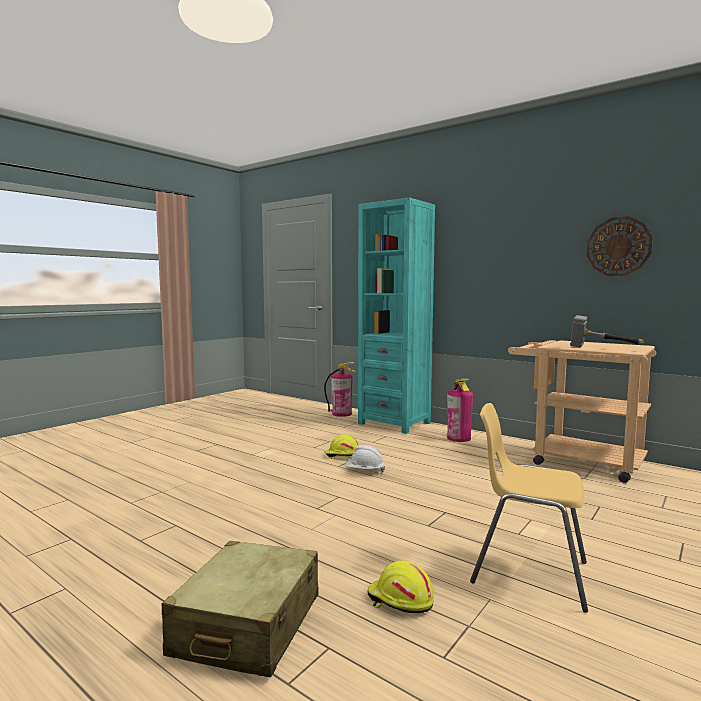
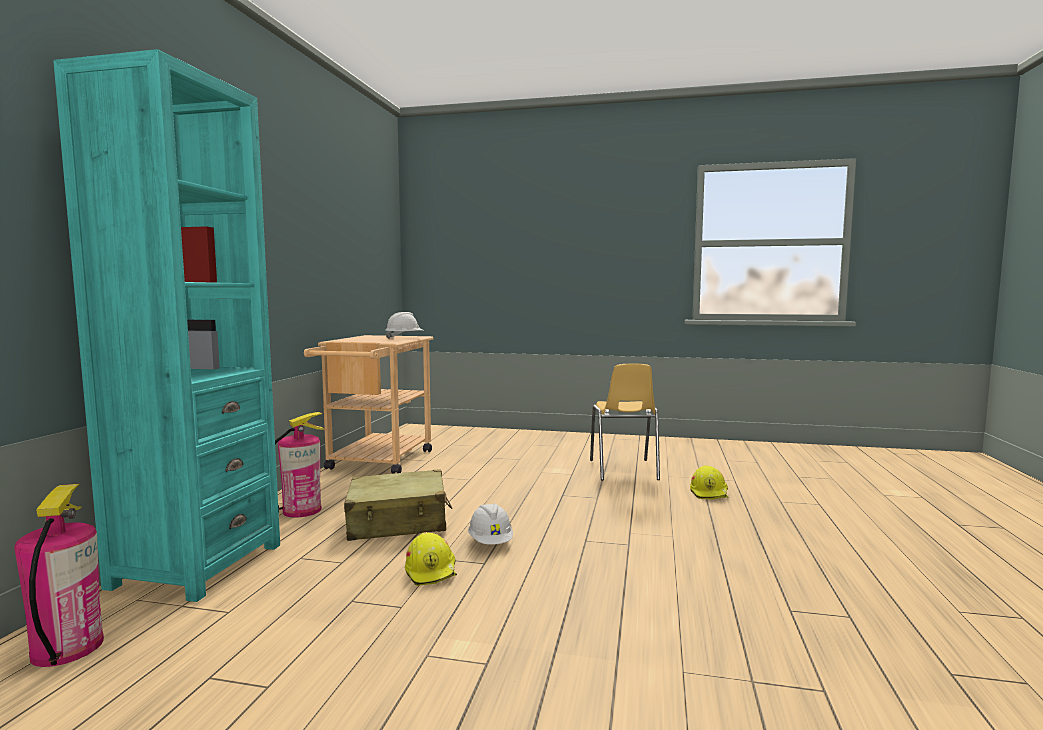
camera: 115 degrees left, 0 degrees up
(247, 625) = (813, 524): beige suitcase -> beige suitcase (398, 522)
(602, 348) = (404, 338): hammer -> white hard hat
(618, 246) = (338, 236): wall clock -> none

